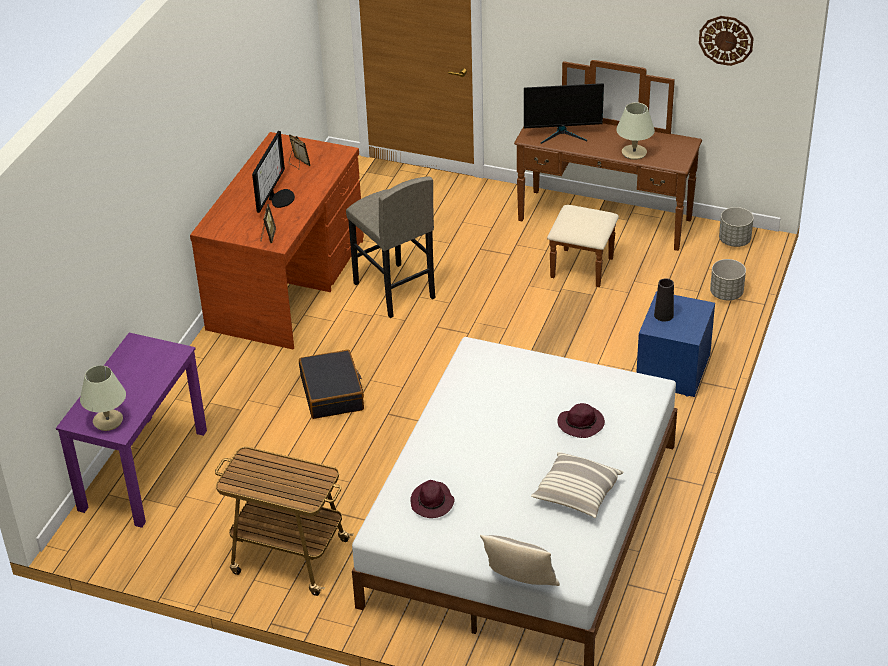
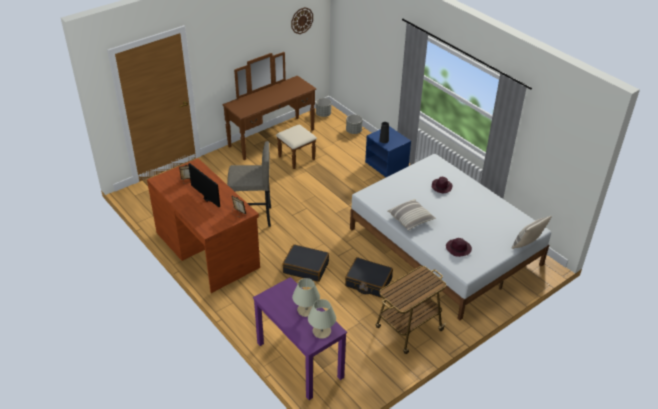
camera: 60 degrees left, 0 degrees up
(356, 471) = (368, 282): none -> black suitcase
(562, 134) = (251, 104): monitor -> none
(576, 494) = (484, 207): pillow -> pillow (411, 219)
(634, 152) = (287, 93): beige table lamp -> beige table lamp (306, 310)

